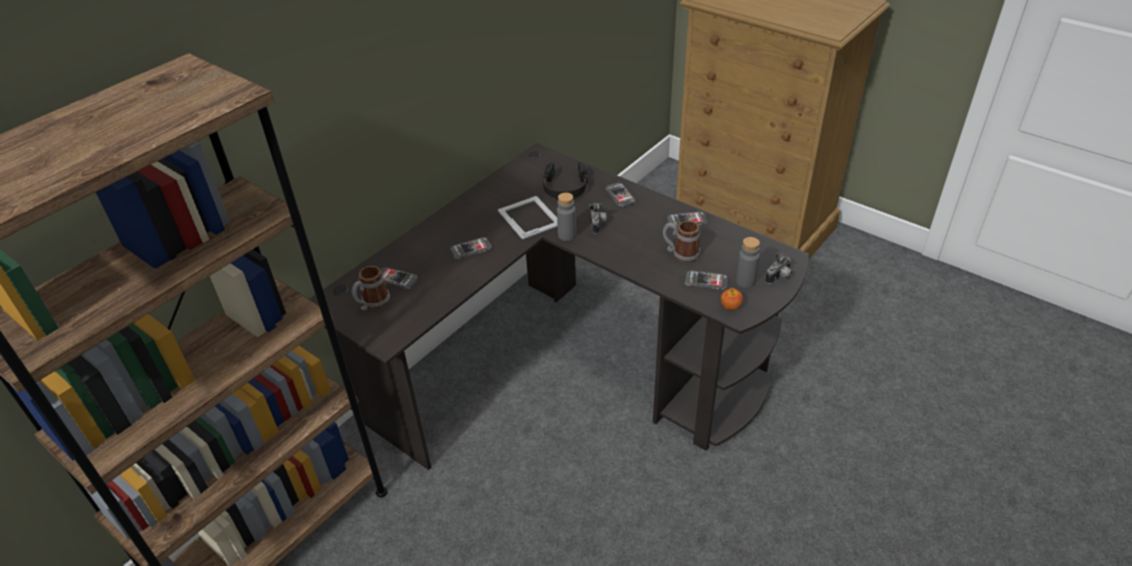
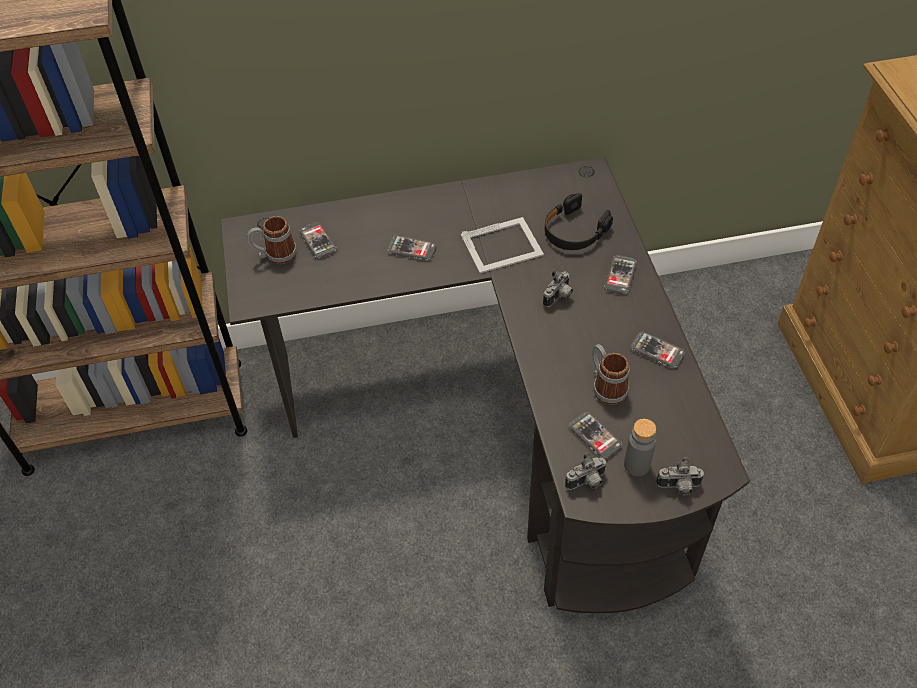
camera: 40 degrees right, 10 degrees up
(529, 217) = (503, 245): picture frame -> picture frame turned 60 degrees clockwise
(567, 235) = (515, 290): grey bottle -> none
(730, 306) = (587, 482): apple -> camera

